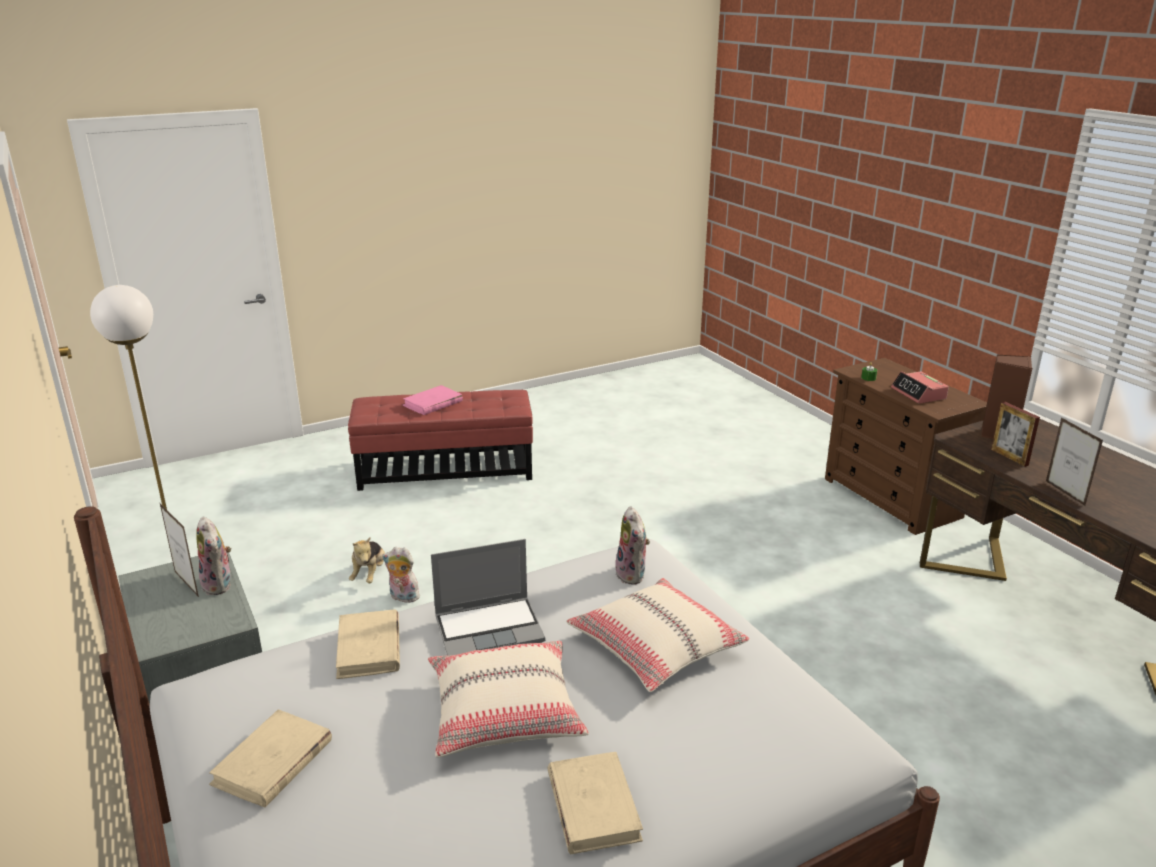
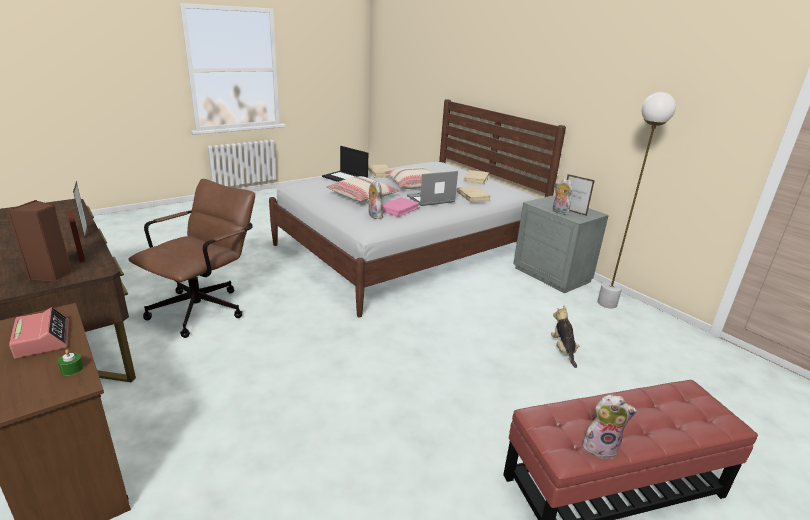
camera: 170 degrees right, 0 degrees up
(402, 597) = (525, 335): plush toy -> plush toy (600, 447)
(432, 403) = (645, 418): pink book -> pink book (399, 209)
(711, 759) = (345, 178): none -> laptop
(923, 671) = (205, 307): none -> brown office chair

